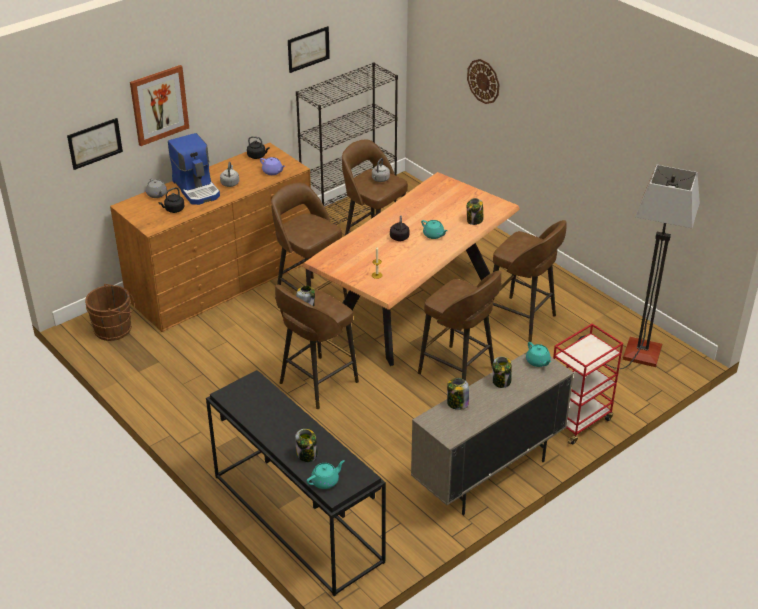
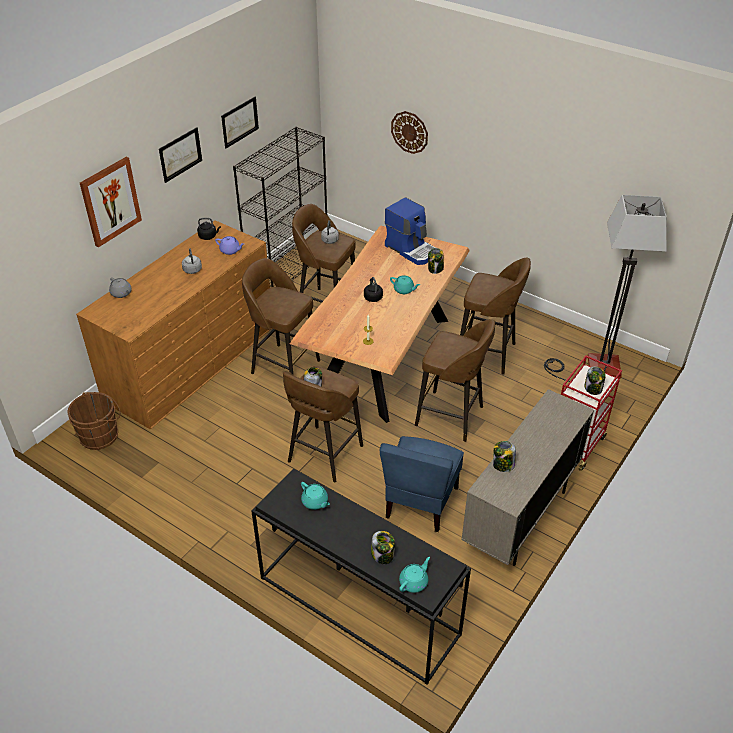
camera: 15 degrees left, 5 degrees up
(95, 143) = (52, 253): picture -> picture (180, 154)
(173, 210) = (145, 307): black kettle -> none
(197, 189) = (161, 280): coffee machine -> coffee machine (411, 249)
(394, 442) = (420, 502): none -> blue chair
(501, 381) = (533, 432): jar -> jar (593, 388)
(538, 362) = (557, 405): turquoise teapot -> turquoise teapot (315, 502)

